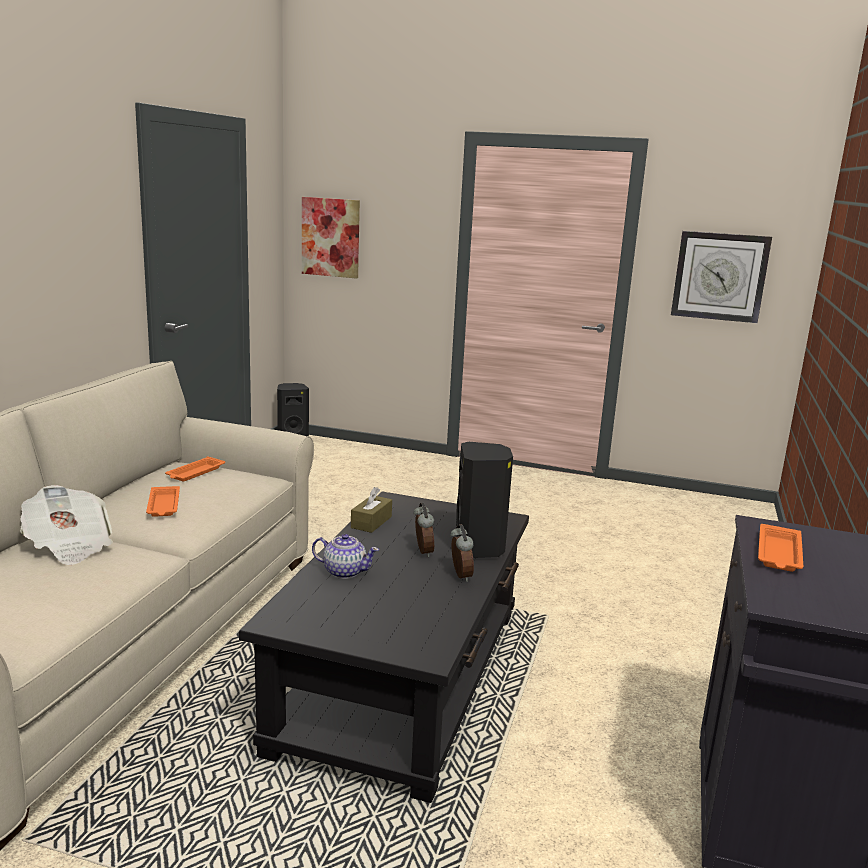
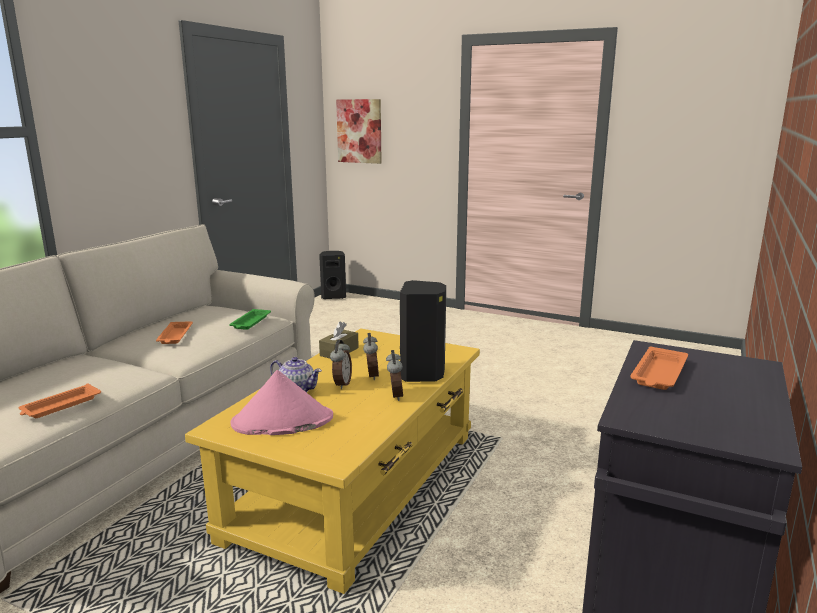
camera: 10 degrees right, 0 degrees up
(69, 546) = (85, 364): newspaper -> none
(194, 473) = (213, 312): orange tray -> orange tray (60, 406)
(248, 486) = (250, 322): none -> green tray
(346, 611) = (282, 421): none -> pink hat
(393, 563) = (341, 384): none -> alarm clock
(403, 677) = (358, 484): black coffee table -> yellow coffee table
(719, 276) = (685, 146): wall clock -> none

